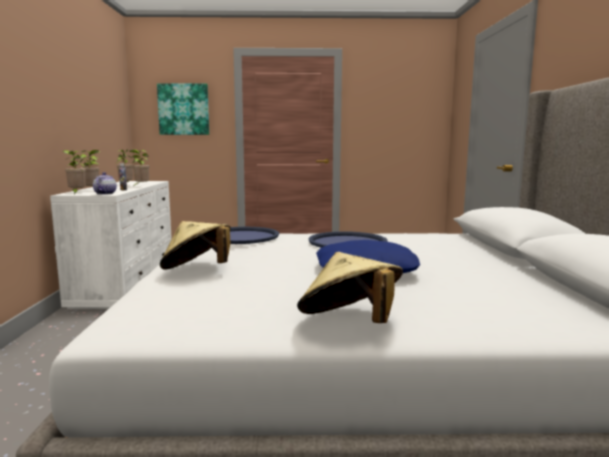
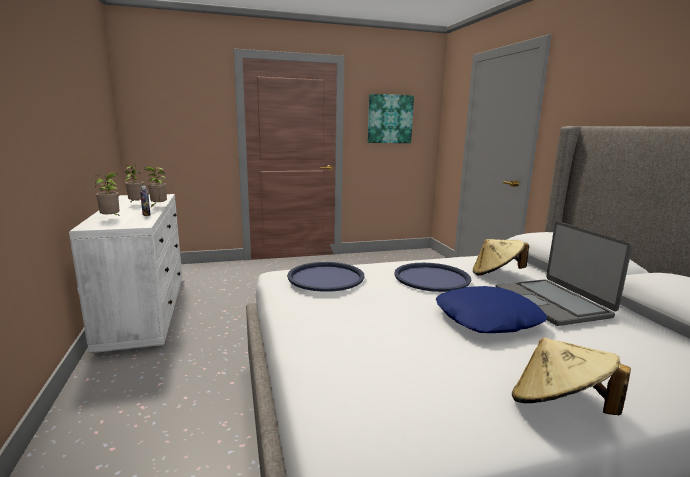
camera: 15 degrees left, 5 degrees up
(77, 193) = (99, 225): potted plant -> none
(105, 193) = (134, 224): teapot -> none
(183, 109) = (180, 113): picture -> picture (389, 119)
(197, 270) = (333, 337): beige hat -> beige hat (496, 274)
(456, 264) = (552, 302): none -> laptop

